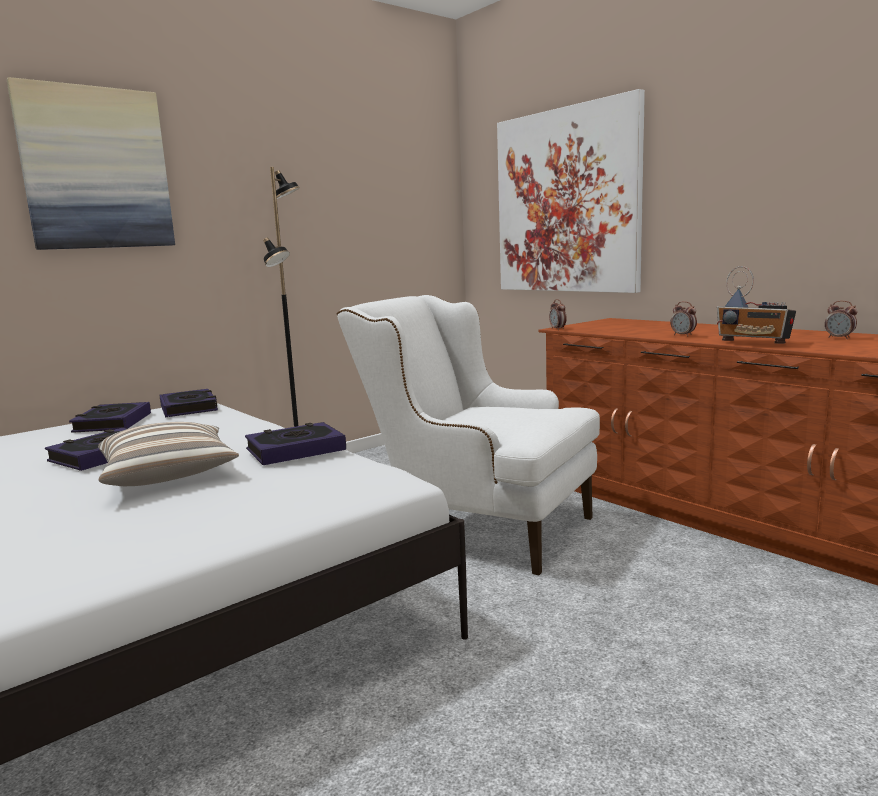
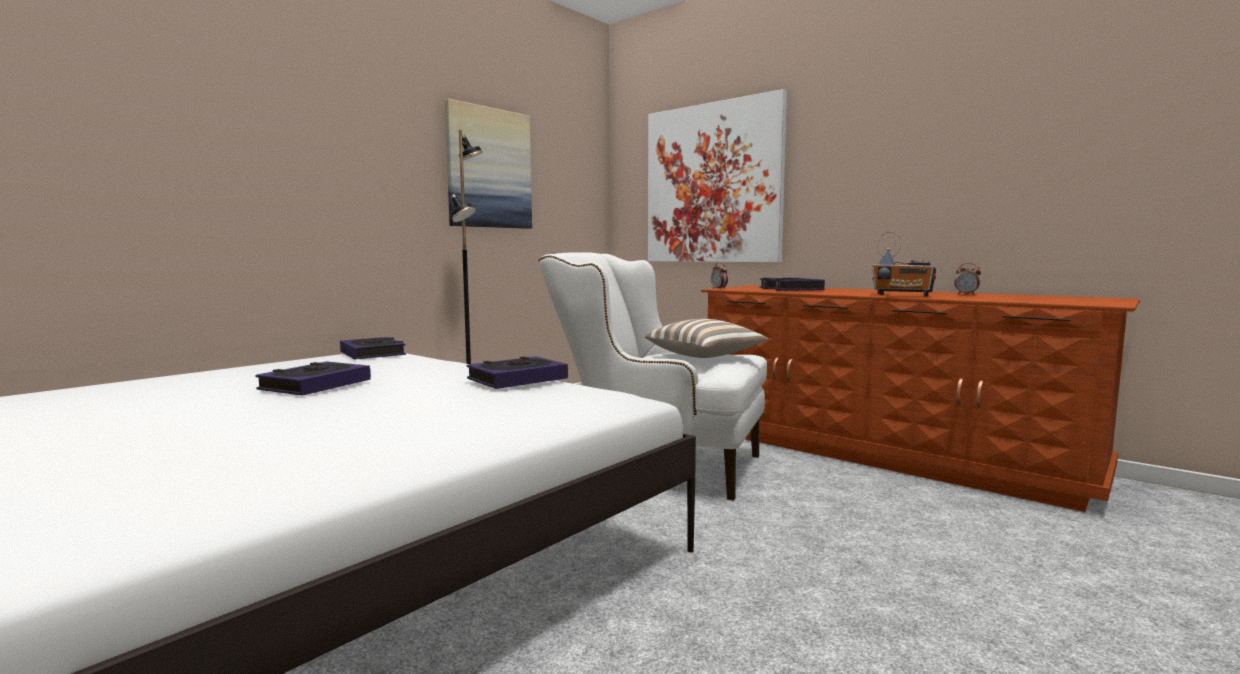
camera: 10 degrees left, 5 degrees down
(96, 169) = (291, 116): picture -> picture (489, 168)
(112, 423) = (300, 364): book -> book (790, 289)
(169, 475) = (403, 397): pillow -> pillow (705, 356)
(683, 335) = (836, 292): alarm clock -> none

